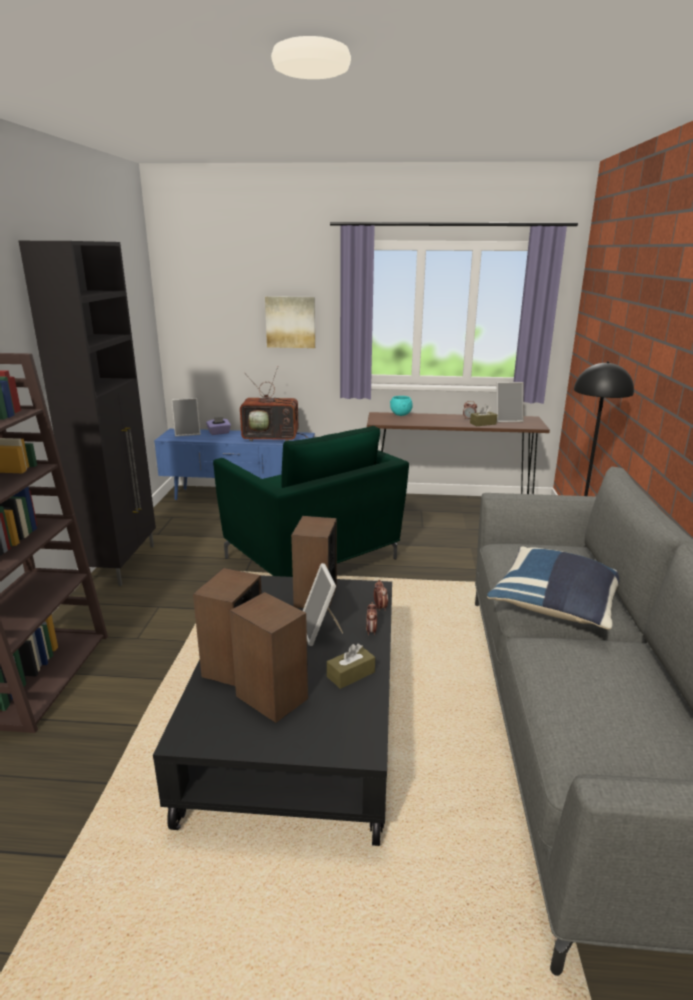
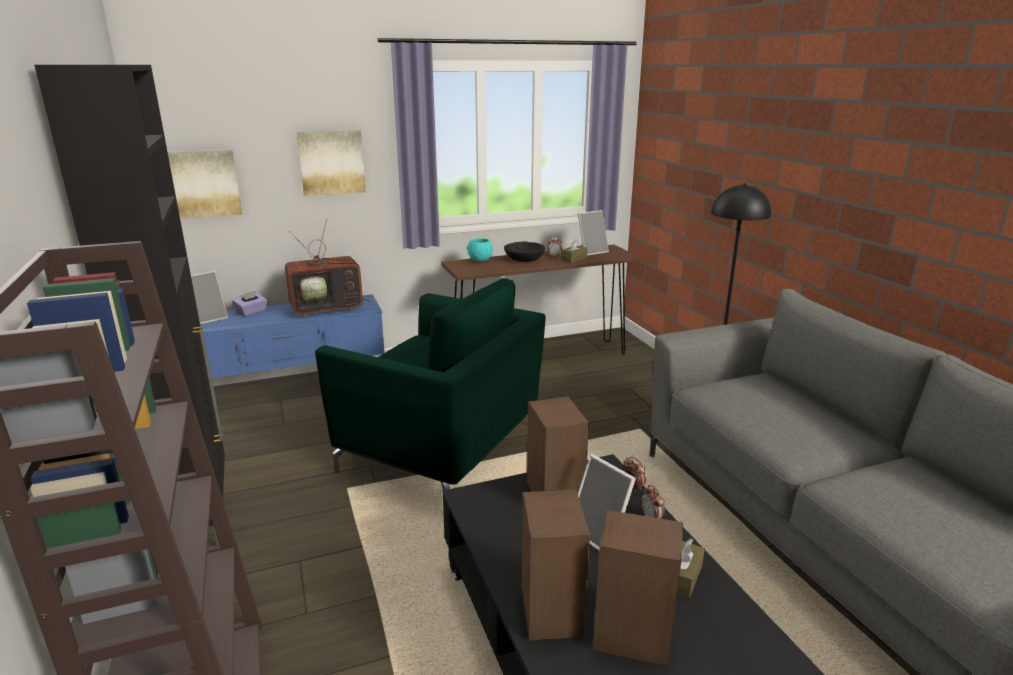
camera: 25 degrees left, 0 degrees up
(197, 332) = (203, 183): none -> picture
(438, 418) = (524, 259): none -> black bowl
(556, 606) = (813, 441): blue pillow -> none

